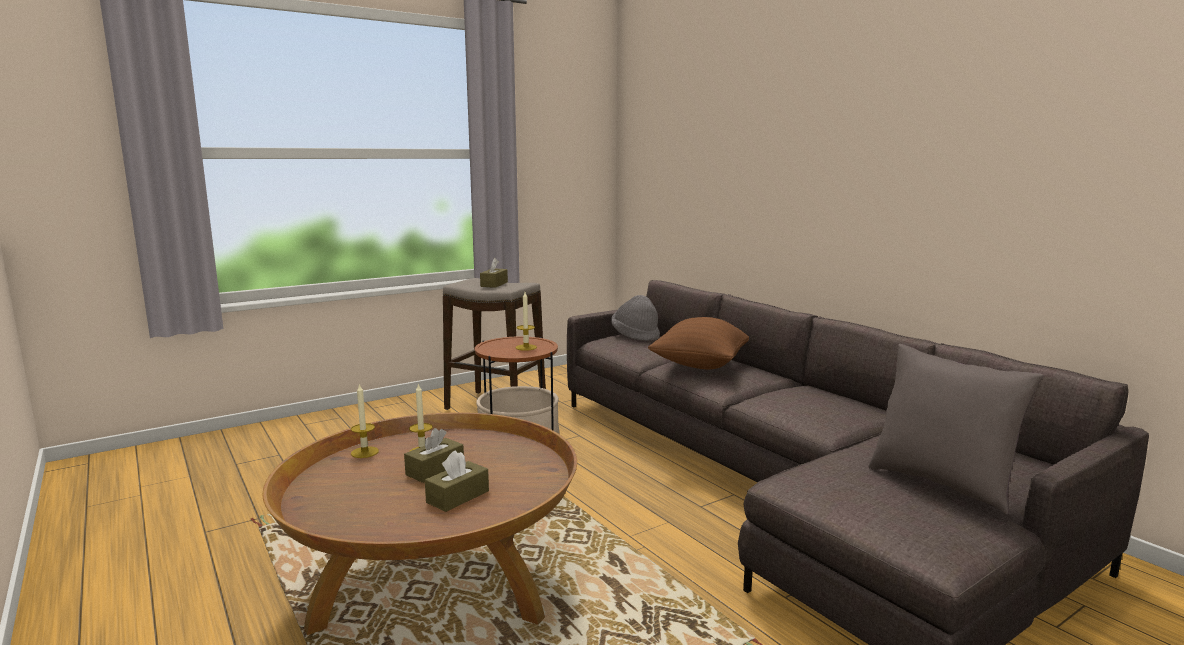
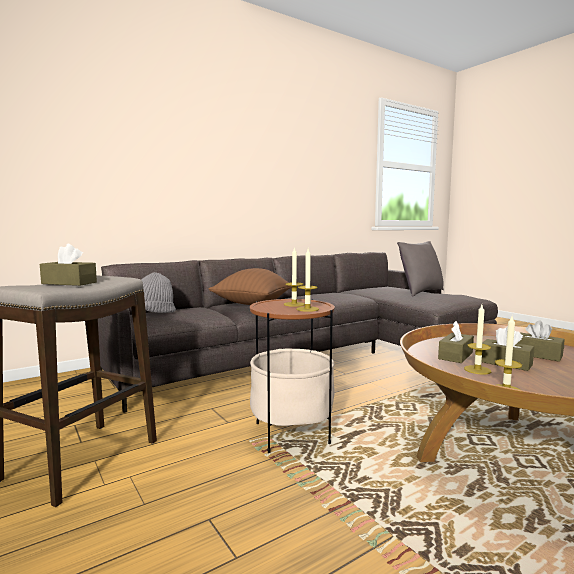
camera: 90 degrees left, 5 degrees down
(472, 450) = (455, 356): none -> brown tissue box
(496, 350) = (307, 309): none -> candle

